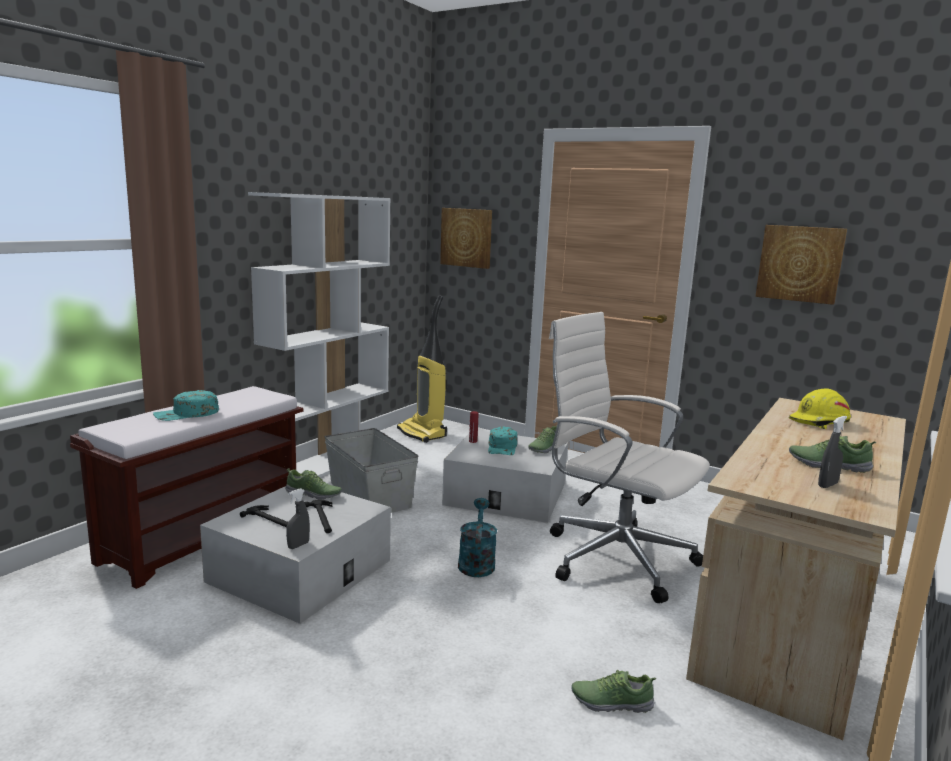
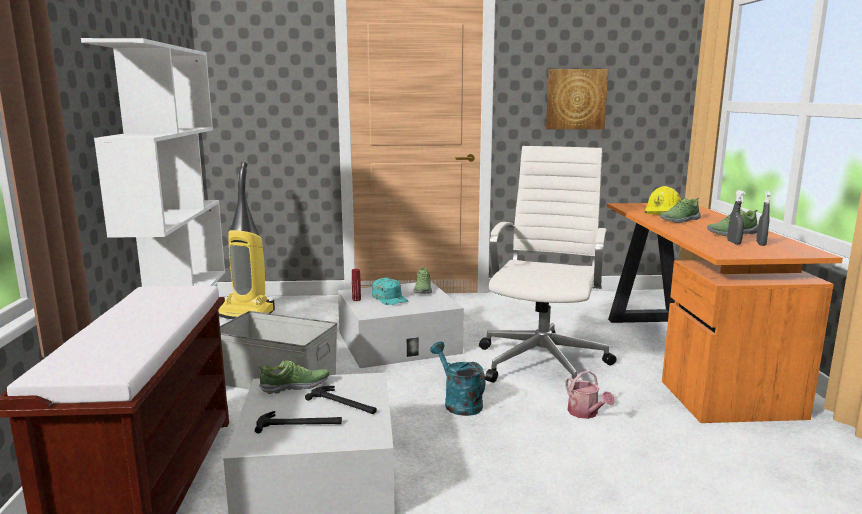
camera: 35 degrees left, 0 degrees up
(186, 414) = (129, 330): turquoise cap -> none
(298, 545) = (367, 435): grey spray bottle -> grey spray bottle (734, 243)
(466, 237) = (253, 99): picture -> none
(576, 618) = (585, 413): none -> watering can
(611, 702) = (688, 458): shoe -> shoe (679, 220)
(614, 557) = (543, 361): white office chair -> white office chair turned 105 degrees clockwise
(794, 614) = (687, 358): beige desk -> orange desk

